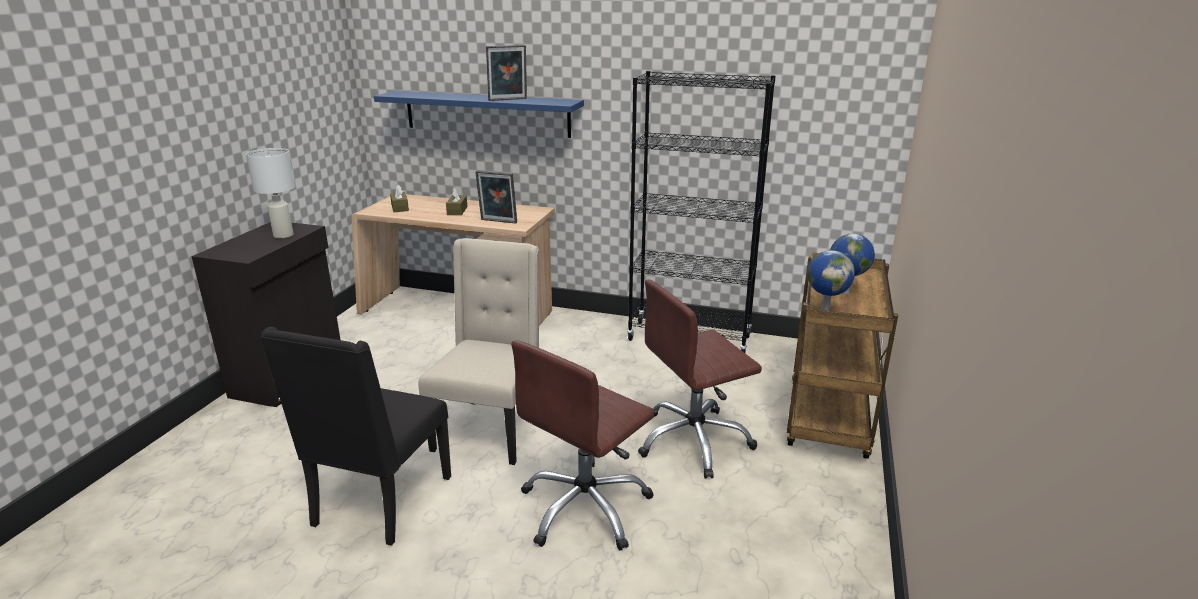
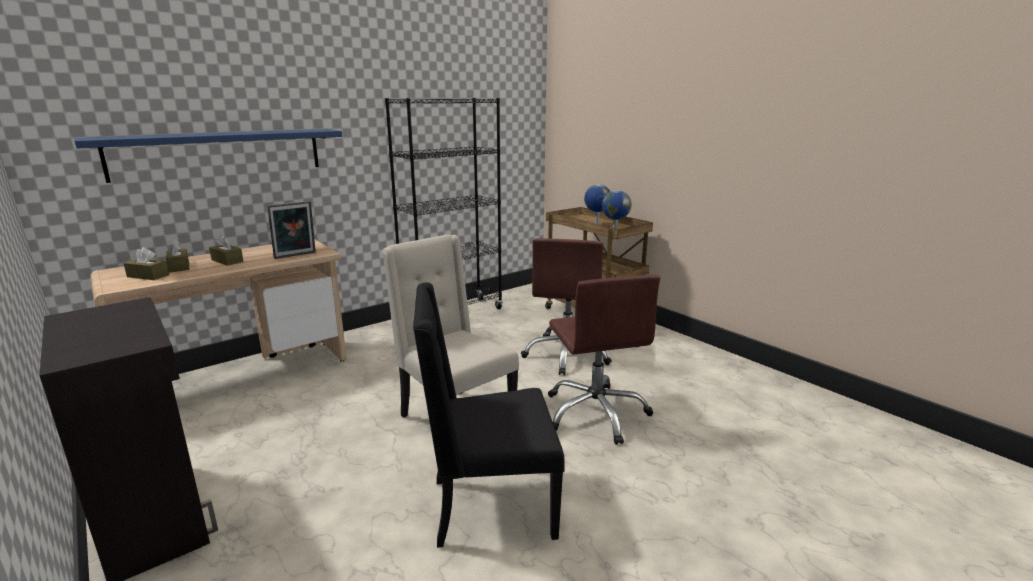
camera: 55 degrees left, 5 degrees down
(282, 235) = (121, 317): white table lamp -> none
(380, 502) = (489, 507): black chair -> black chair turned 120 degrees clockwise
(427, 206) = (179, 267): none -> brown tissue box
(508, 100) = (263, 132): picture frame -> none

